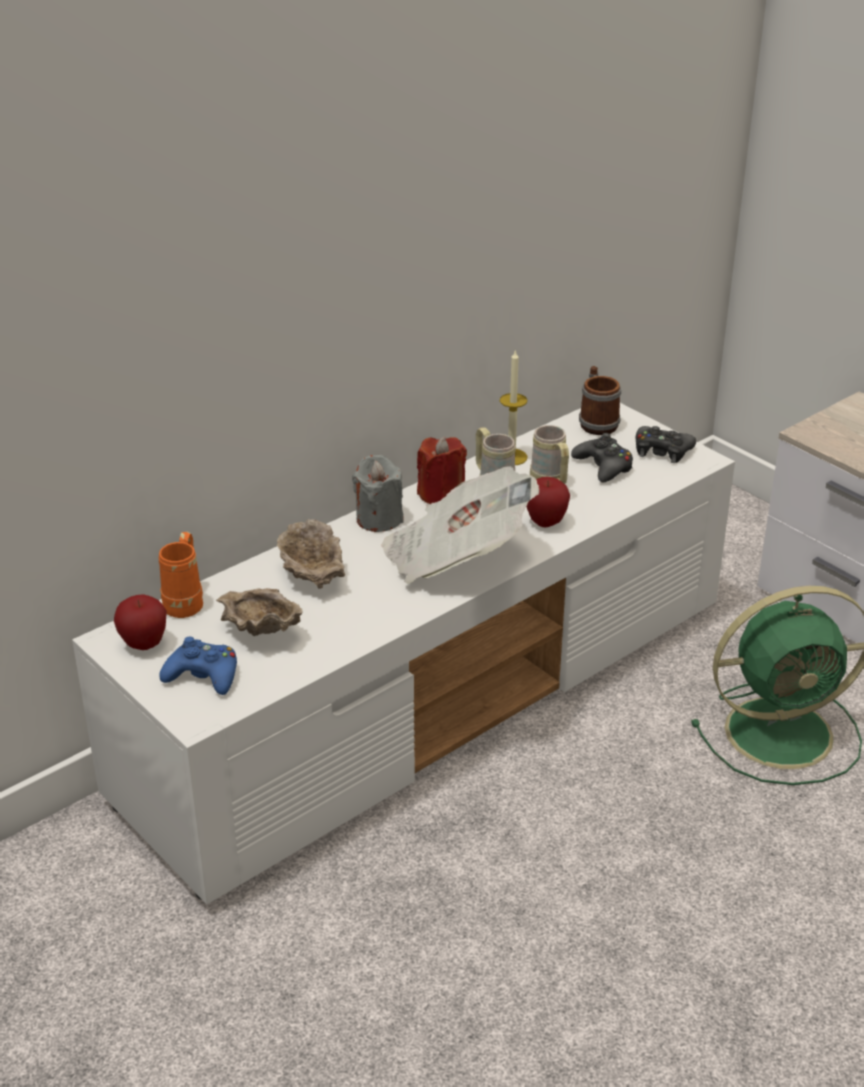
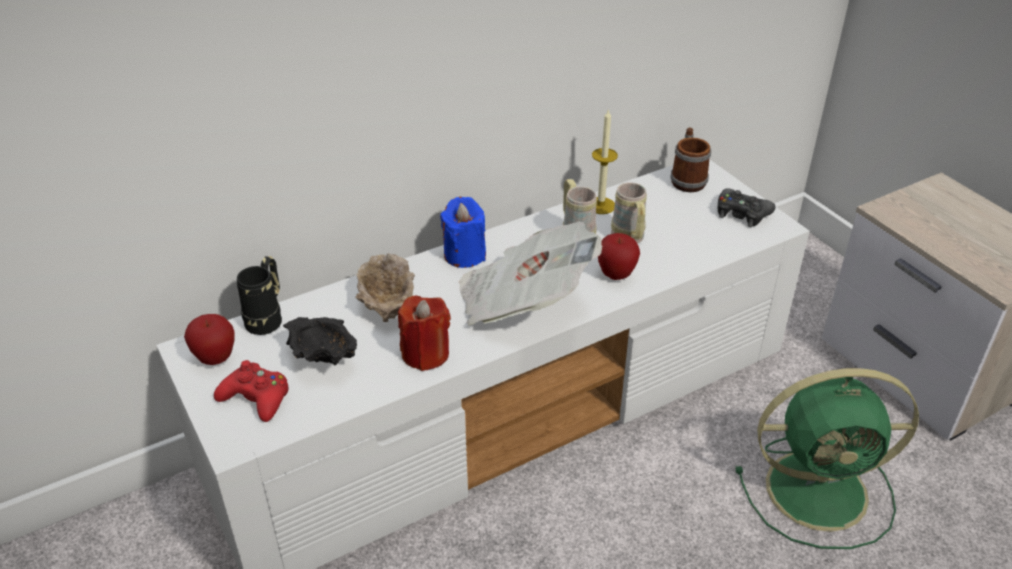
camera: 10 degrees right, 5 degrees up
(186, 601) = (268, 318): orange mug -> black mug
(203, 675) = (256, 398): blue game controller -> red game controller
(261, 633) = (323, 360): beige bowl -> black bowl
(379, 519) = (464, 255): grey candle -> blue candle
(441, 495) = (527, 236): red candle -> red candle (425, 354)
(603, 467) = (683, 224): black game controller -> none

